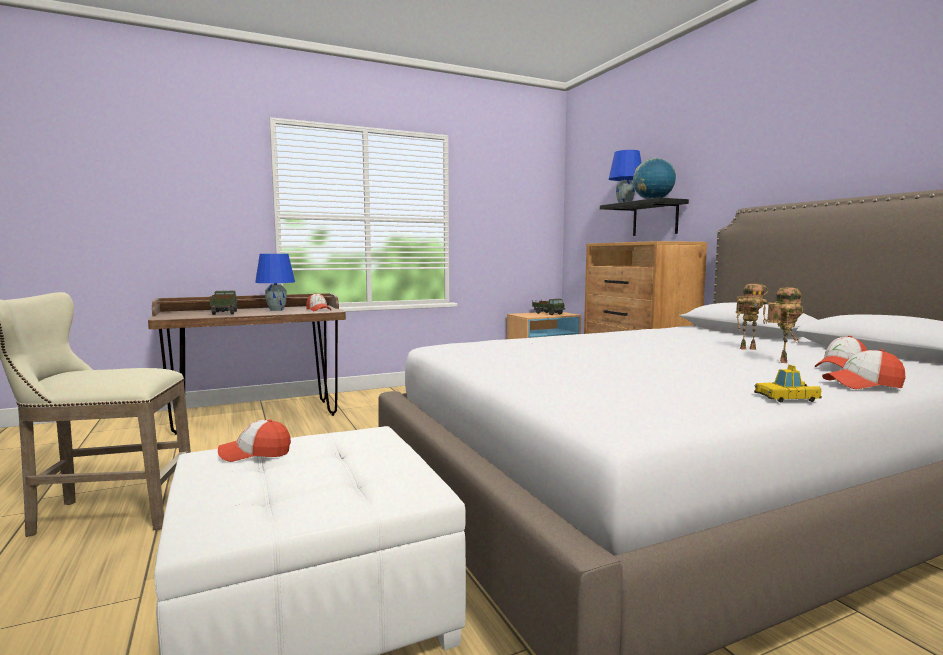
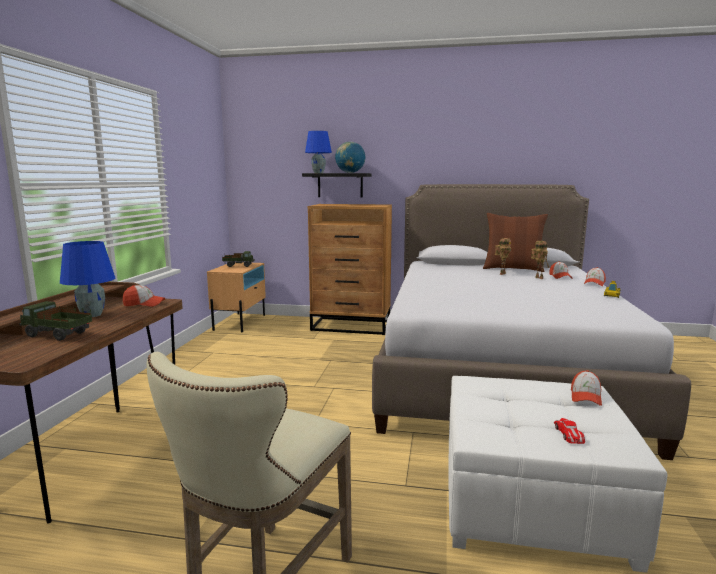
camera: 55 degrees left, 5 degrees up
(243, 494) = (569, 434): none -> toy car
(255, 453) = (487, 421): cap -> cap (585, 397)
(809, 348) = (513, 269): none -> brown pillow

